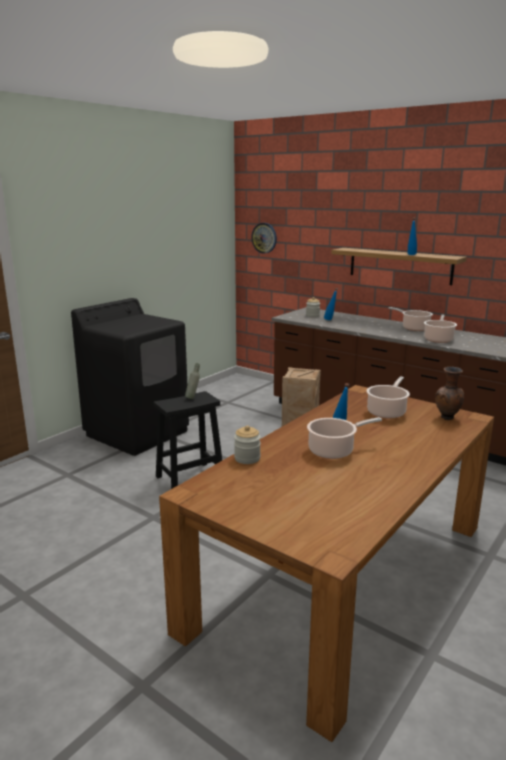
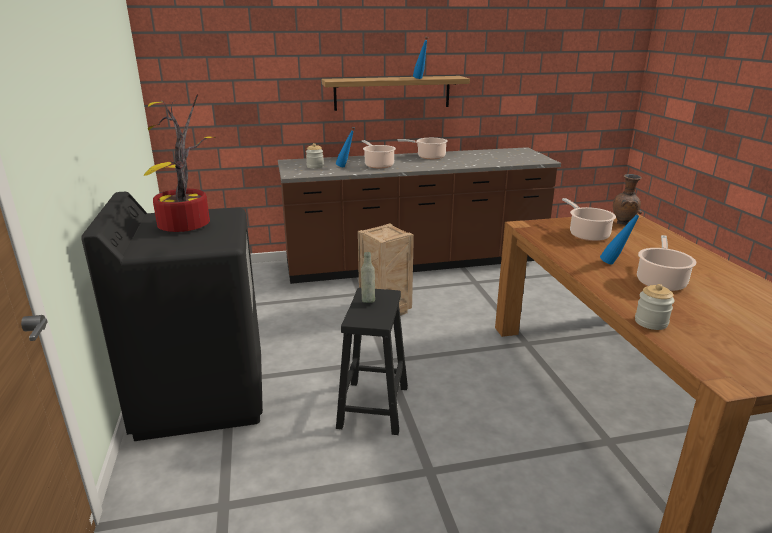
camera: 50 degrees left, 5 degrees up
(136, 322) = (187, 227): none -> potted plant
(264, 238) = (197, 76): wall clock -> none
(438, 339) = (473, 161): cooking pot -> cooking pot (378, 165)

